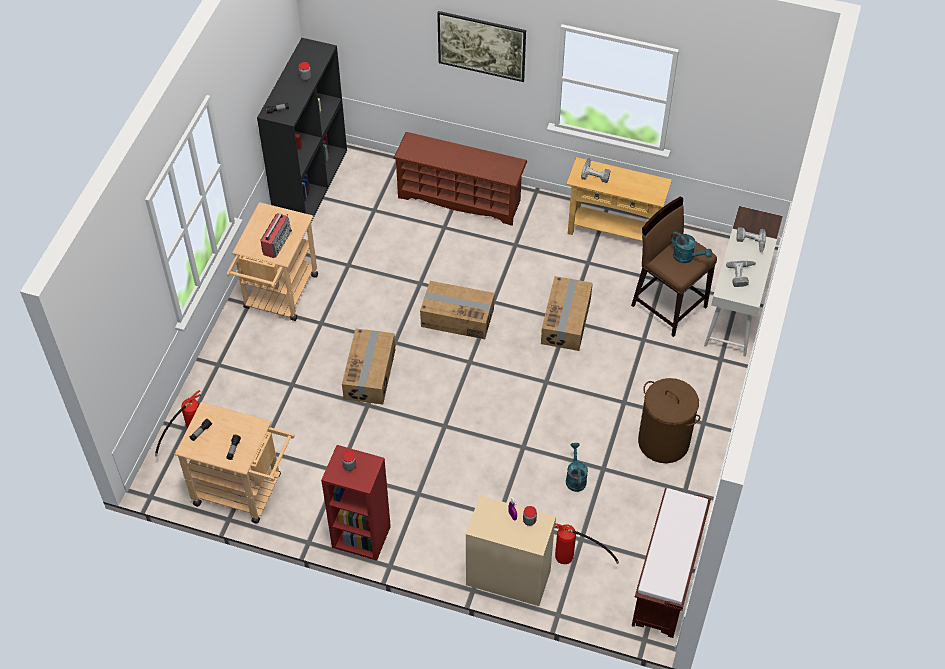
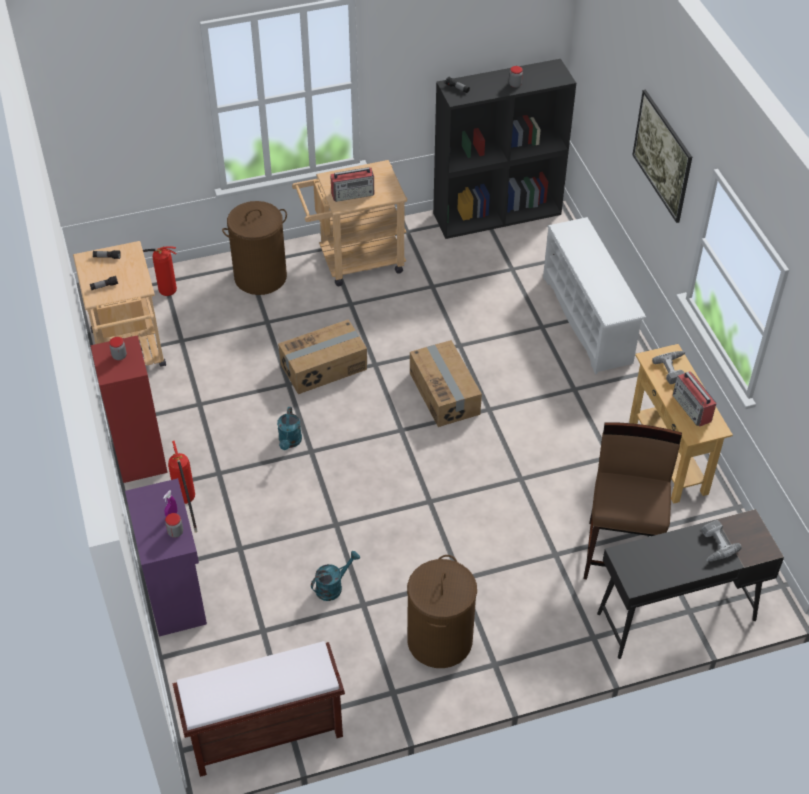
camera: 55 degrees right, 5 degrees down
(239, 363) = (260, 277): none -> brown laundry basket
(461, 198) = (588, 320): brown shoe rack -> white shoe rack
(508, 576) = (176, 592): beige cabinet -> purple cabinet
(566, 321) = (518, 478): cardboard box -> none
(574, 560) = (234, 638): fire extinguisher -> fire extinguisher (187, 506)
(635, 185) = (692, 408): none -> radio
(687, 257) = (636, 499): turquoise watering can -> turquoise watering can (290, 442)
(736, 308) = (675, 617): white desk -> black desk
(742, 275) = (660, 560): power drill -> none

